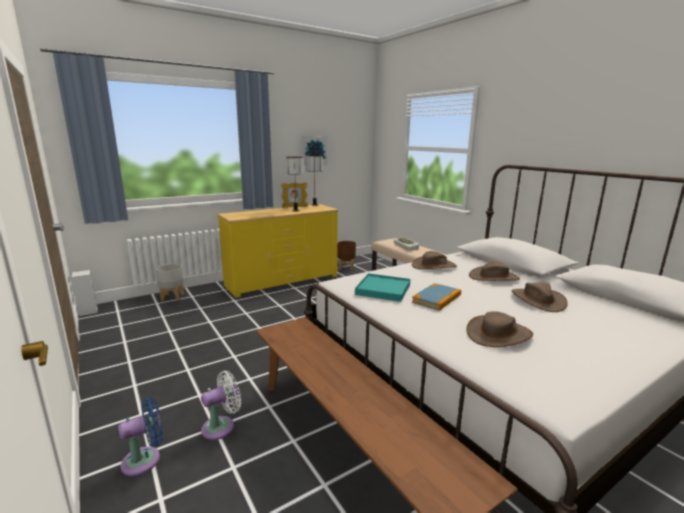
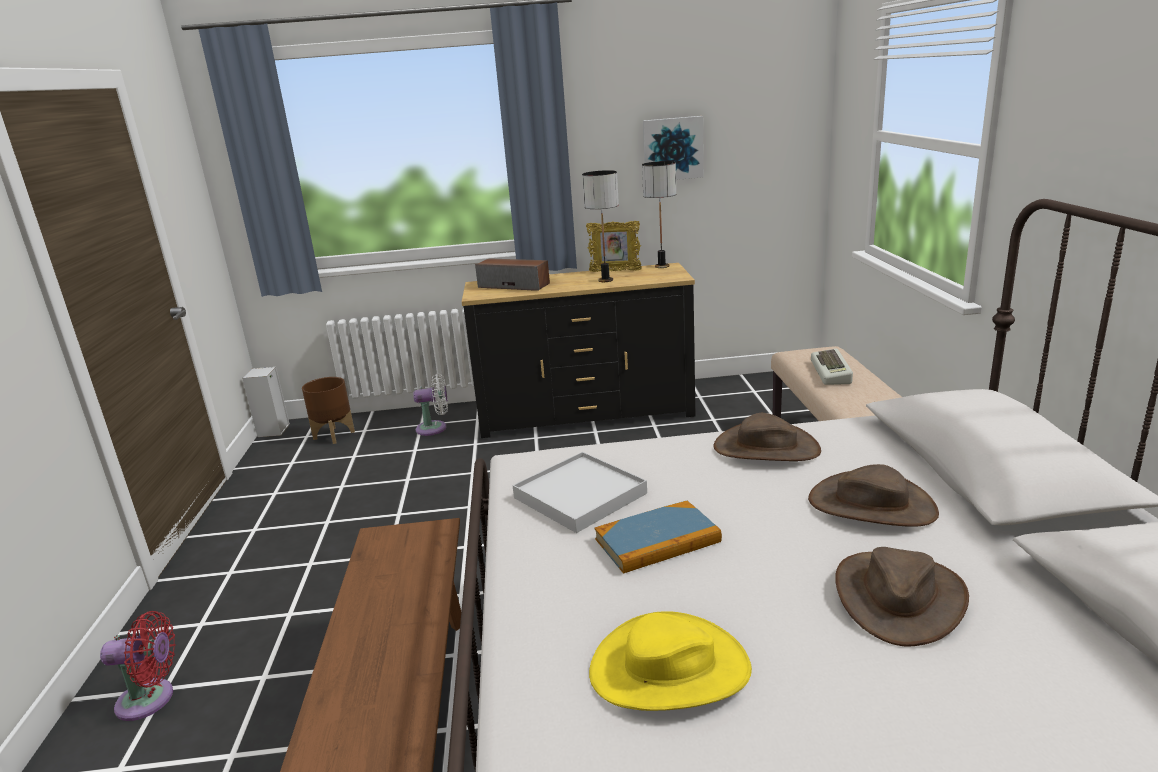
camera: 30 degrees right, 5 degrees up
(145, 459) = (151, 699): blue fan -> red fan
(172, 297) = (393, 422): grey planter -> none
(221, 426) = (272, 679): white fan -> white fan (435, 428)
(249, 214) = (514, 285): none -> speaker
(282, 281) = (585, 413): yellow dresser -> black dresser
(346, 267) = (732, 397): brown planter -> brown planter (334, 435)
(383, 289) = (580, 495): turquoise tray -> white tray
(499, 334) = (669, 669): brown hat -> yellow hat

